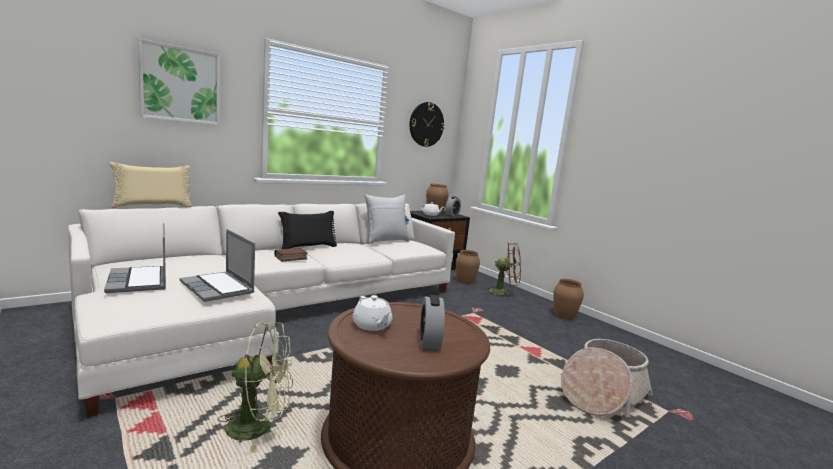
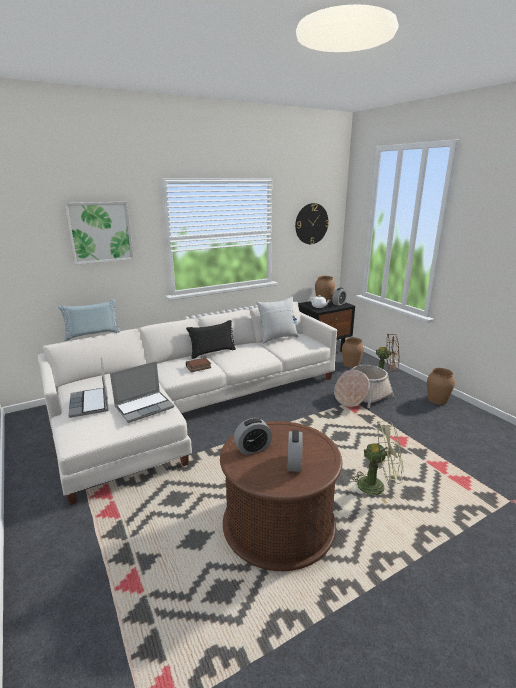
camera: 10 degrees right, 10 degrees up
(153, 206) = (92, 335): beige pillow -> blue pillow
(218, 288) = (144, 407): laptop -> laptop turned 90 degrees counterclockwise
(259, 427) = (180, 513): green fan -> green fan (377, 485)
(372, 325) = (253, 448): white teapot -> alarm clock
(602, 395) = (452, 485): basket -> basket (361, 397)

